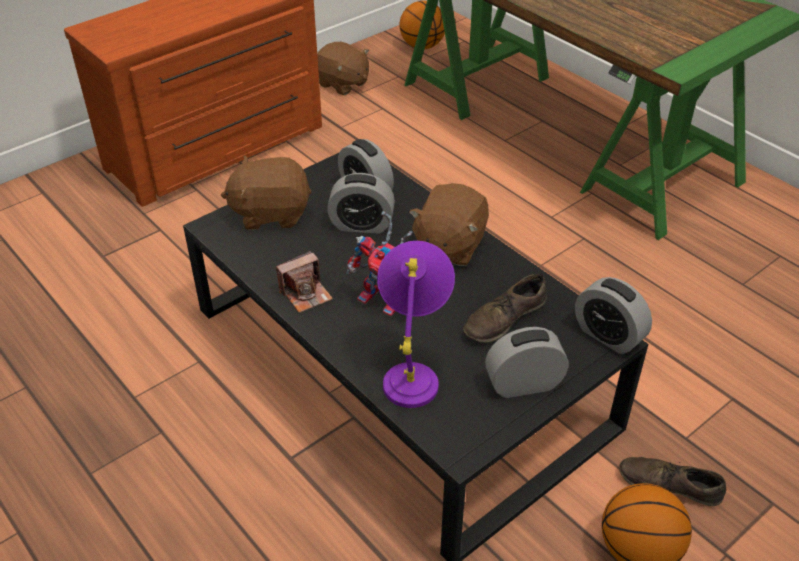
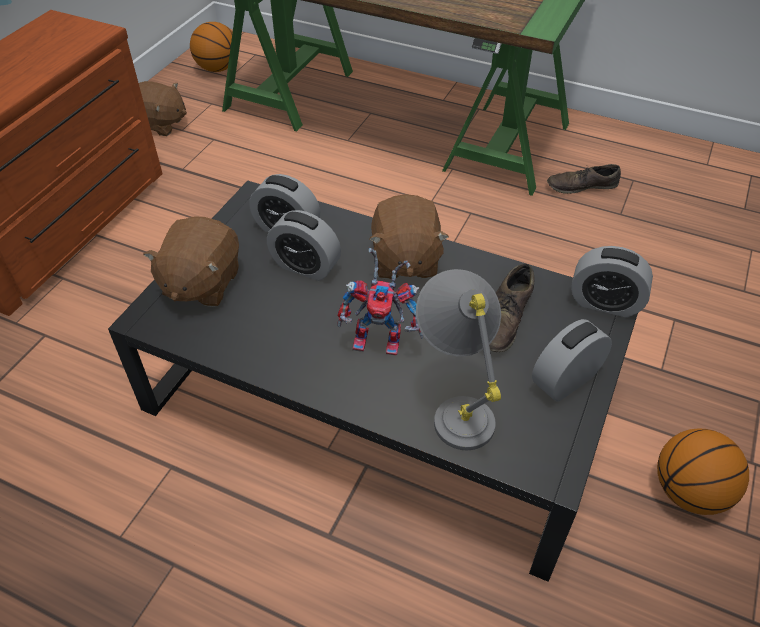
camera: 25 degrees left, 5 degrees up
(271, 213) = (201, 283): brown plush toy -> brown plush toy turned 45 degrees counterclockwise
(306, 294) = (294, 361): camera -> none
(362, 225) = (305, 266): alarm clock -> alarm clock turned 45 degrees clockwise
(413, 370) = (456, 406): purple table lamp -> grey table lamp
(669, 485) = (675, 418): brown shoe -> brown shoe (581, 186)

